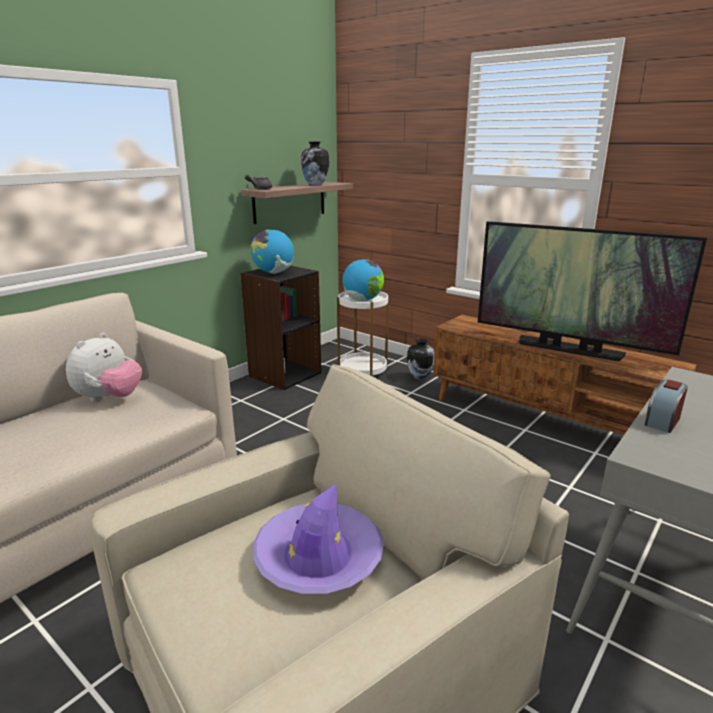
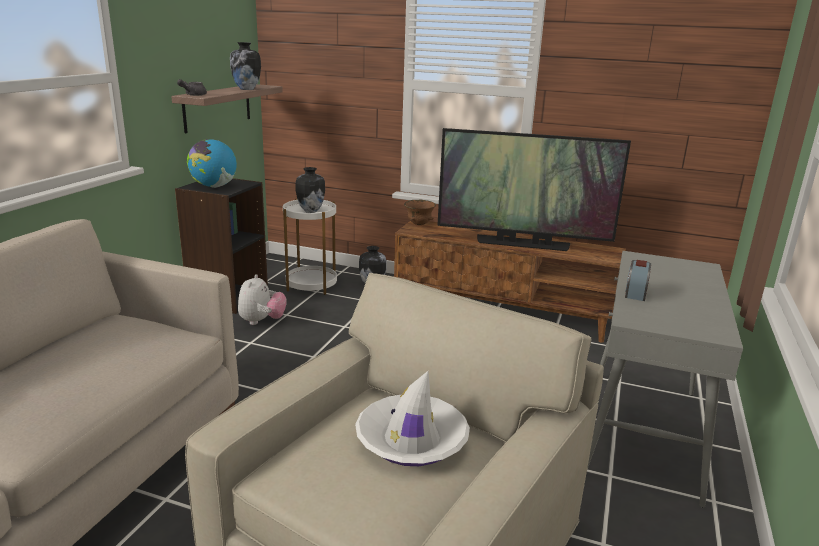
camera: 20 degrees left, 0 degrees up
(109, 398) = (98, 337): plush toy -> plush toy (262, 321)
(318, 558) = (411, 440): purple hat -> white hat
(363, 300) = (310, 211): globe -> vase
(464, 320) = (419, 224): none -> brown bowl

